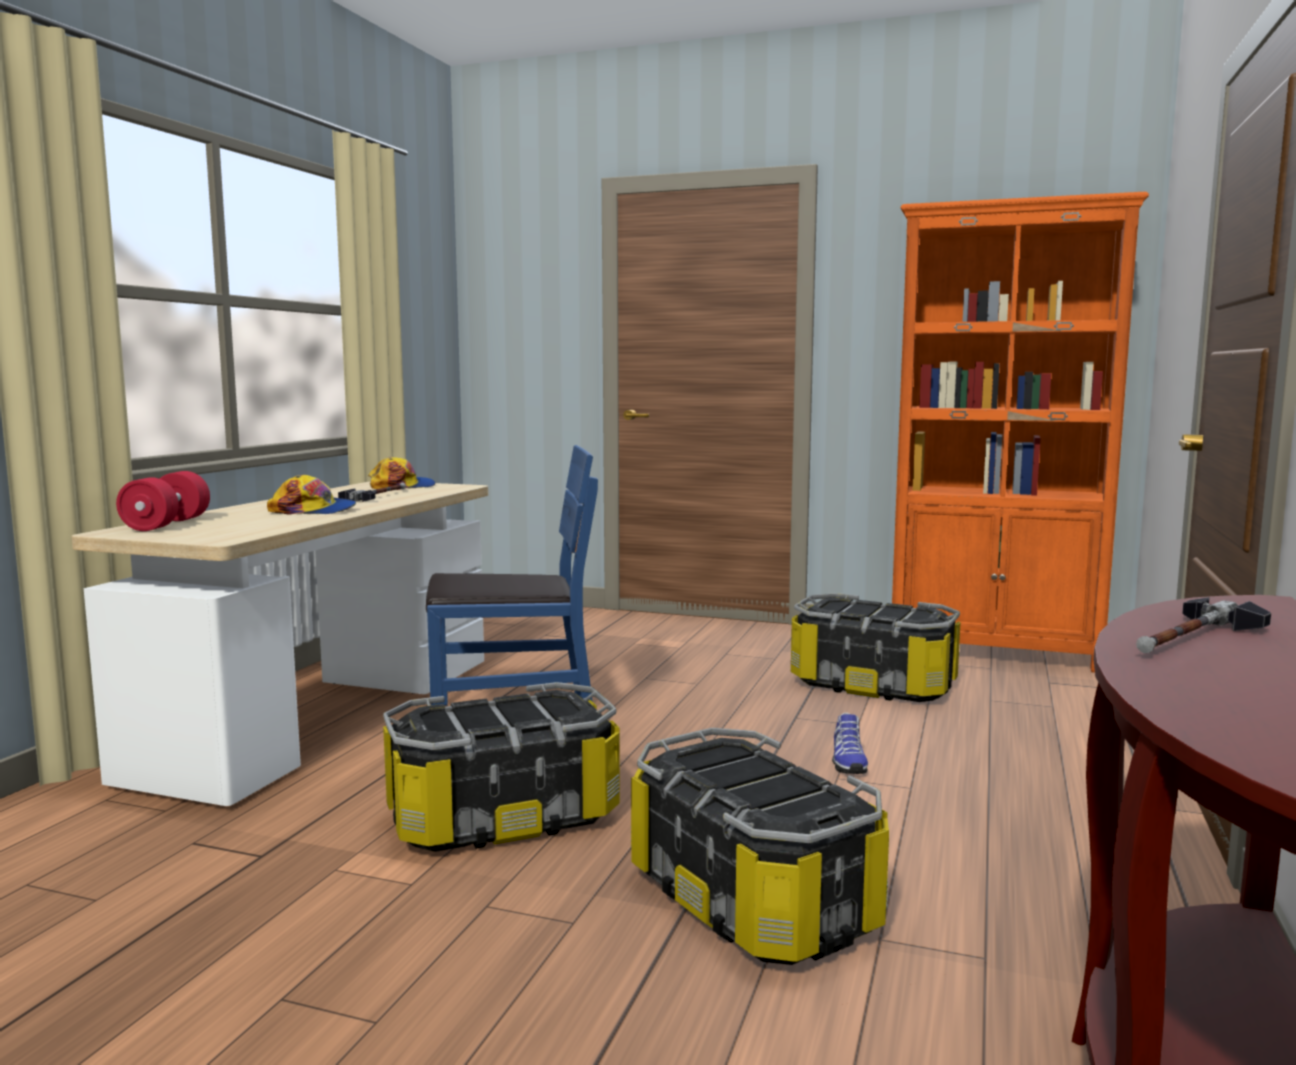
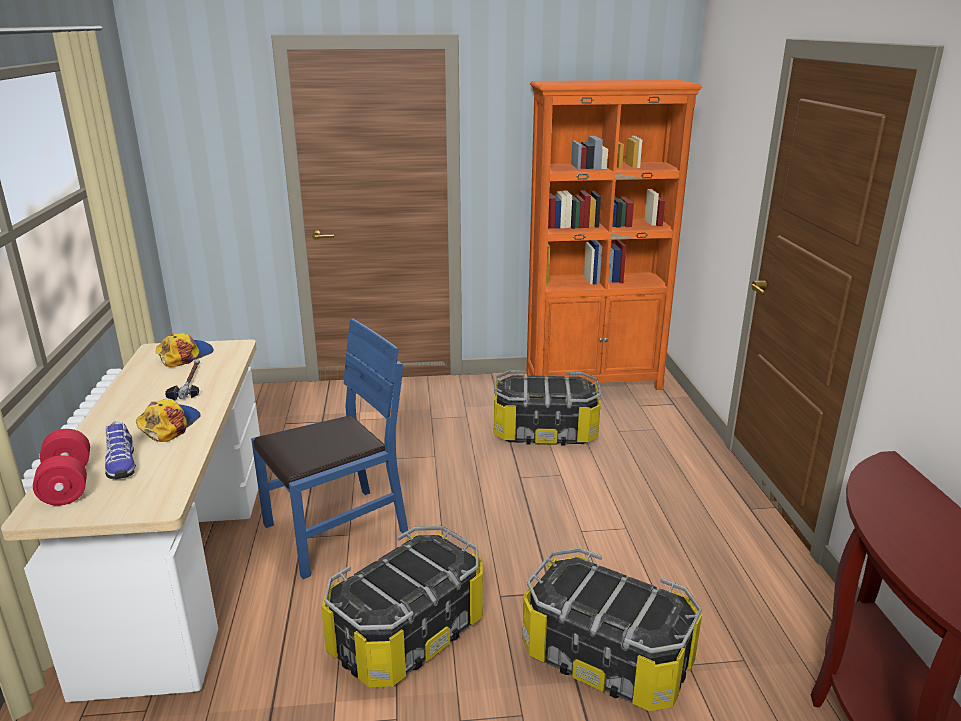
camera: 25 degrees left, 15 degrees up
(314, 510) = (169, 425): cap -> cap turned 60 degrees counterclockwise
(847, 762) = (578, 514): shoe -> shoe (121, 465)
(1193, 639) = (903, 525): hammer -> none

